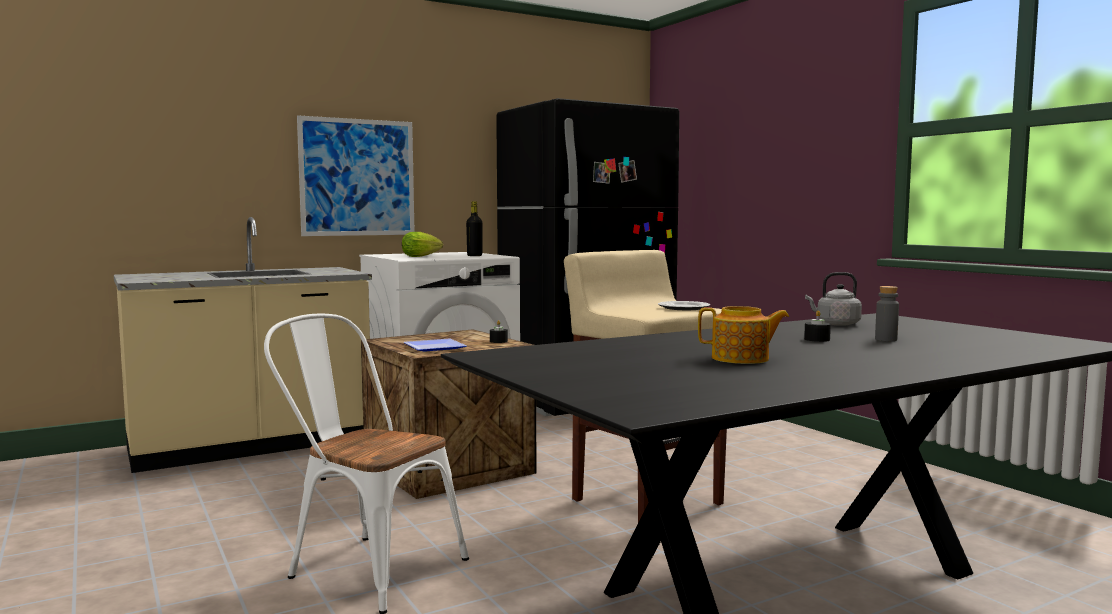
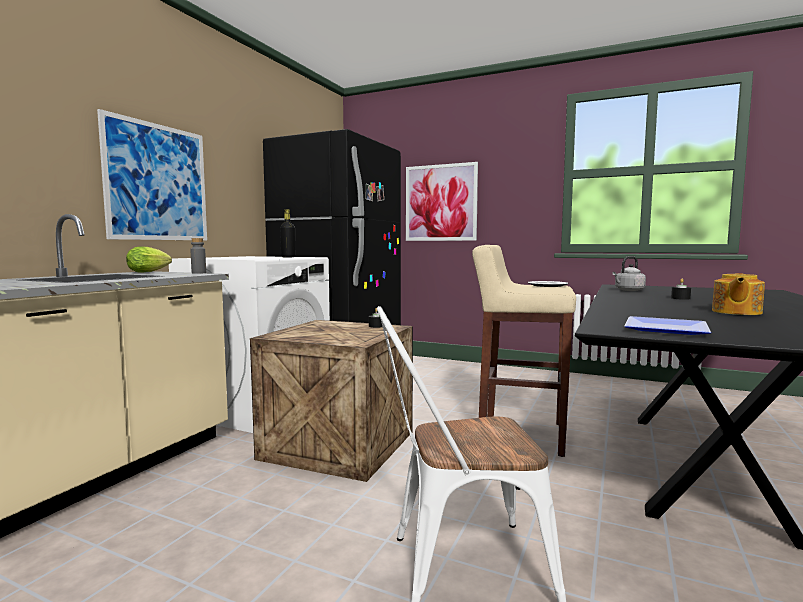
camera: 35 degrees left, 0 degrees up
(422, 257) = (250, 258): lettuce -> lettuce (150, 272)
(433, 348) = (349, 337): plate -> plate (668, 330)
(741, 359) = (735, 312): teapot -> teapot turned 150 degrees clockwise
(747, 177) = (440, 203): none -> picture
(886, 339) = (702, 295): grey bottle -> grey bottle (199, 273)

